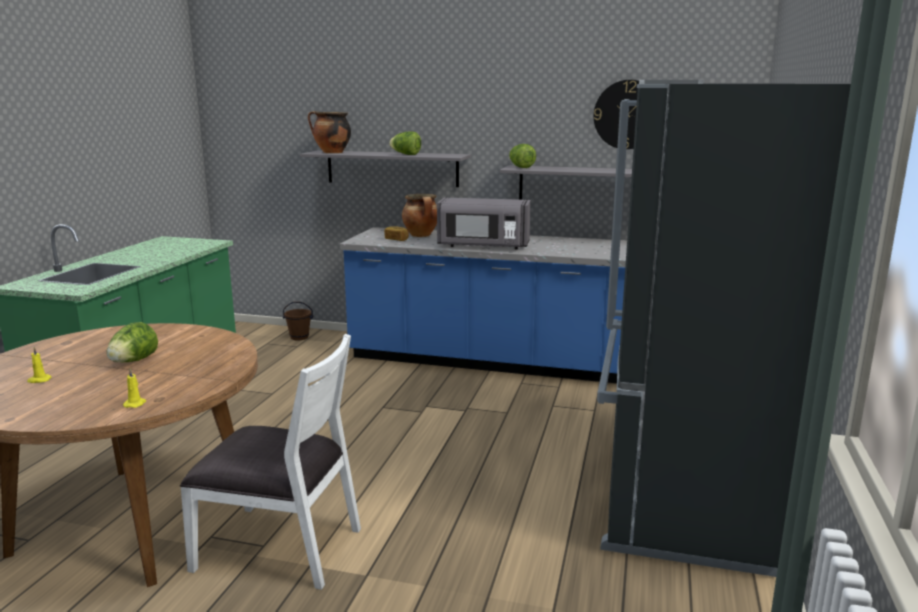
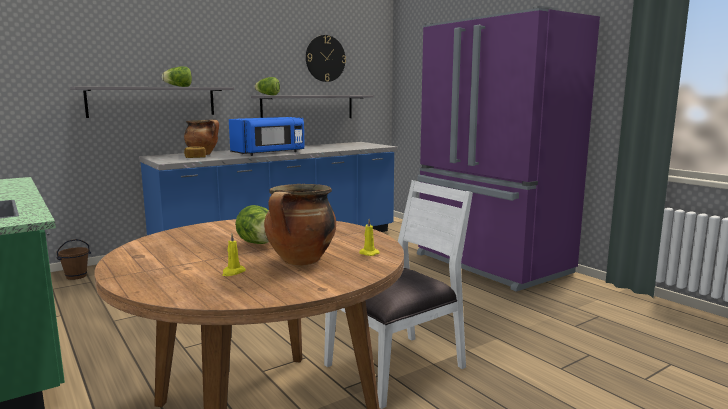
camera: 50 degrees left, 5 degrees down
(331, 153) = (103, 86): cooking pot -> cooking pot (301, 261)
(483, 246) = (269, 153): grey microwave -> blue microwave
(678, 497) = (490, 264): black fridge -> purple fridge

